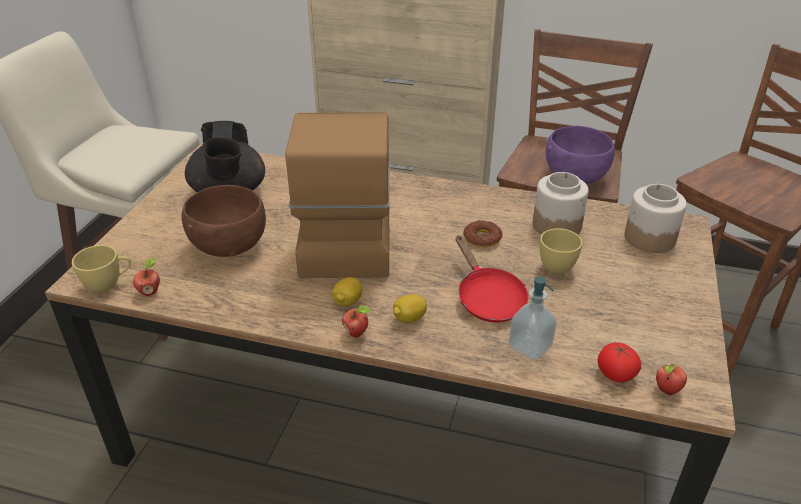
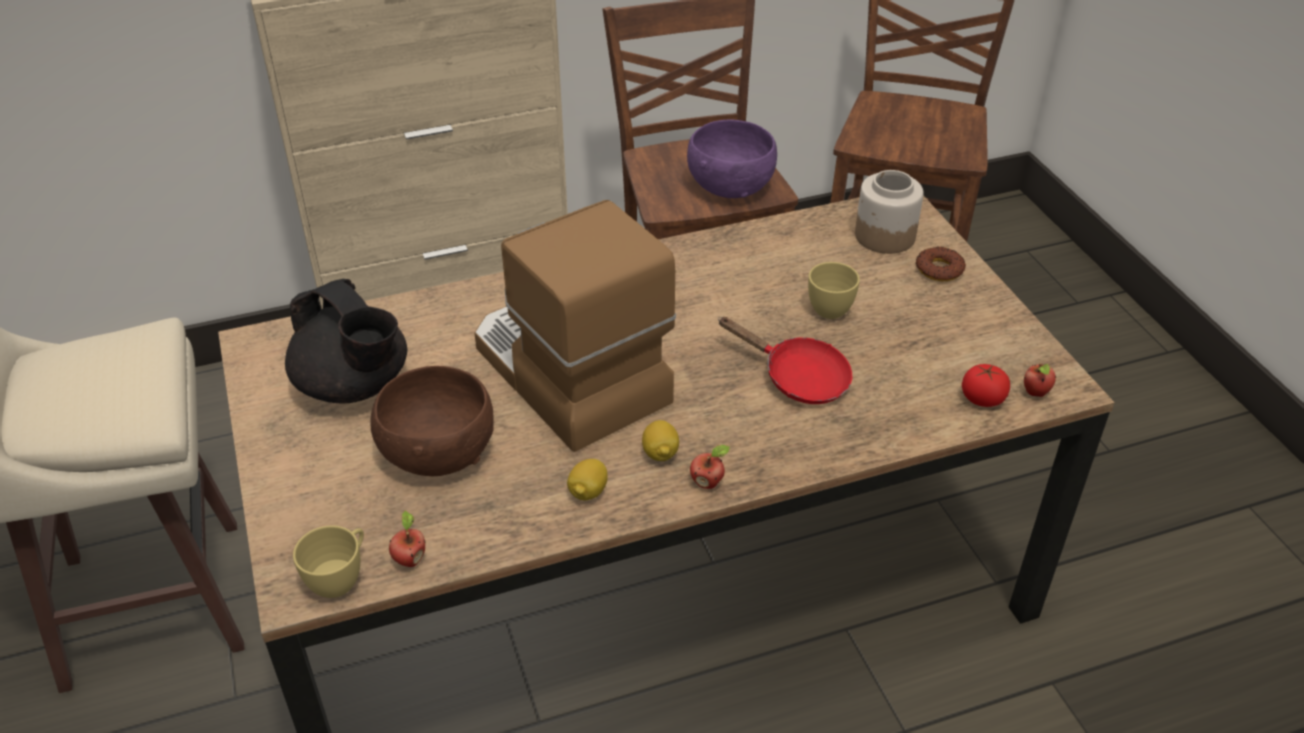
camera: 35 degrees left, 5 degrees up
(409, 319) = (744, 439): lemon -> lemon (588, 492)
(482, 238) = (723, 309): donut -> donut (939, 269)
(530, 346) = (886, 410): soap dispenser -> none
(556, 225) = (783, 259): jar -> none

